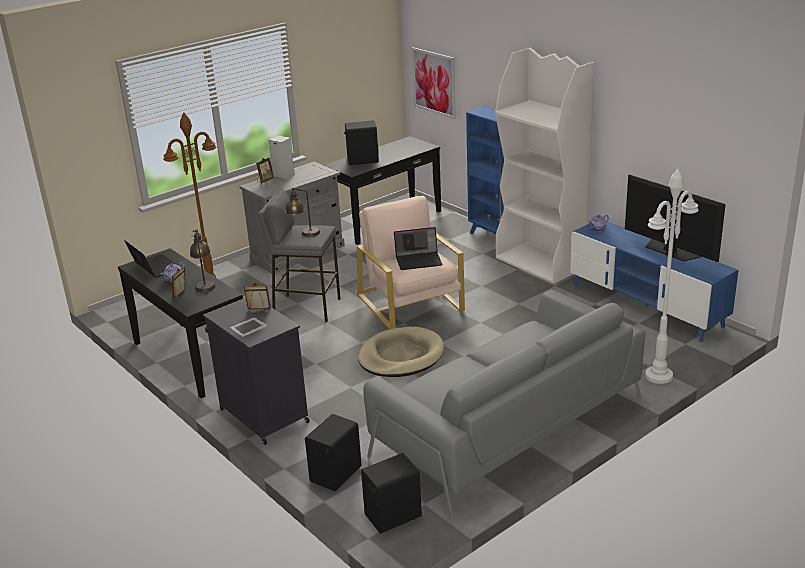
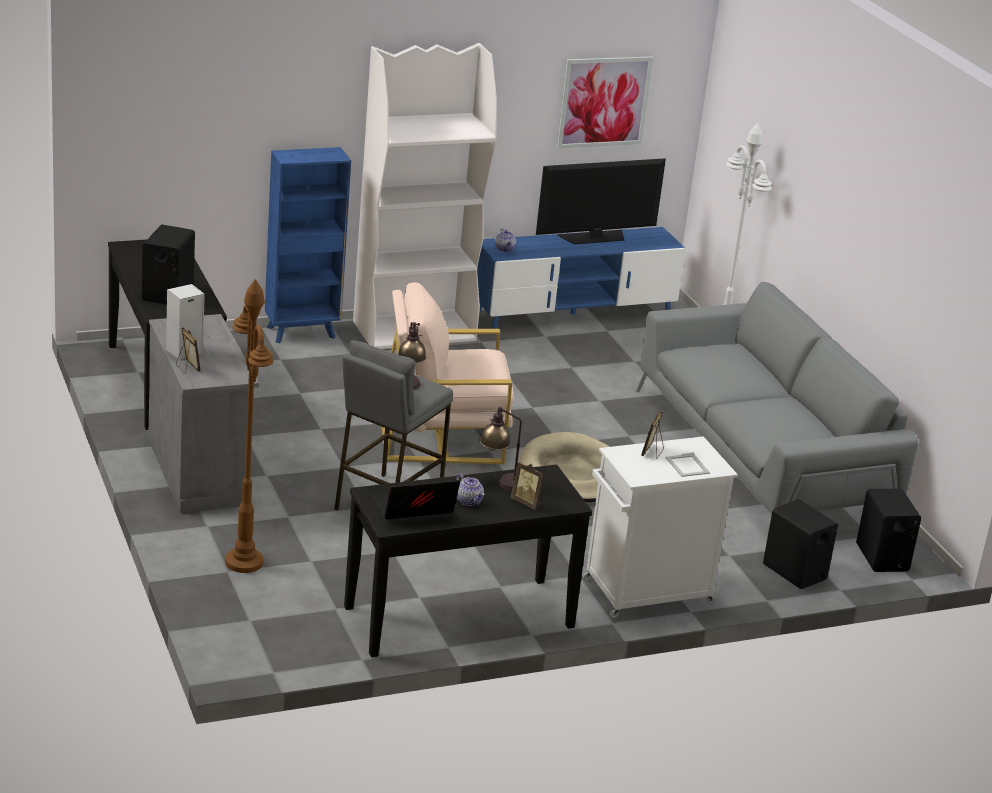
camera: 75 degrees left, 0 degrees up
(263, 415) = (645, 591): black cabinet -> white cabinet
(419, 260) = (472, 362): laptop -> none
(434, 82) = (155, 142): picture -> picture (604, 102)

